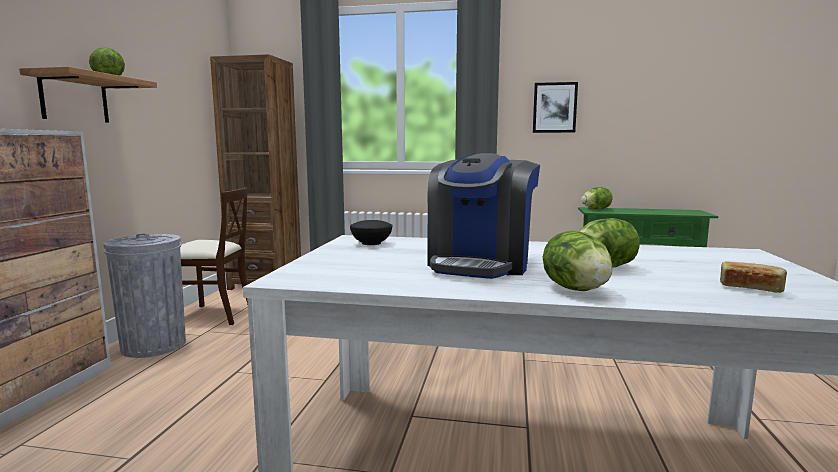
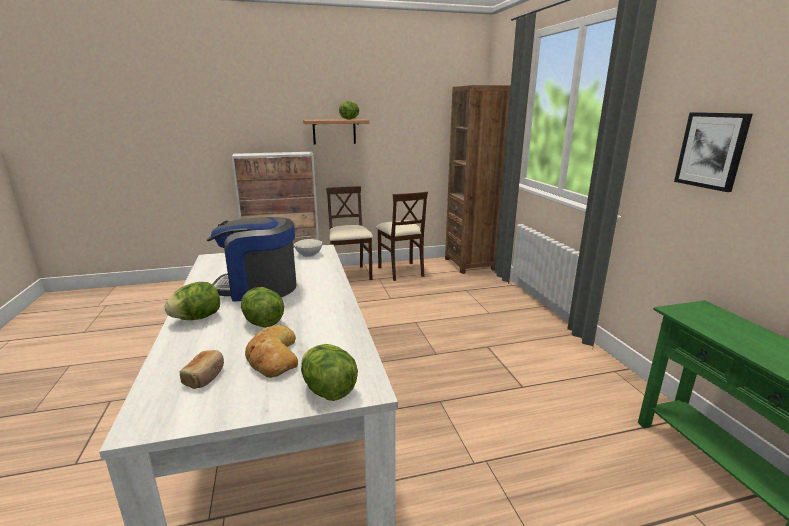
camera: 65 degrees right, 10 degrees up
(153, 345) = (350, 274): grey trash can -> beige chair
(372, 243) = (308, 255): black bowl -> white bowl
(596, 209) = (702, 312): lettuce -> lettuce (328, 390)
(694, 268) = (272, 357): none -> bread

